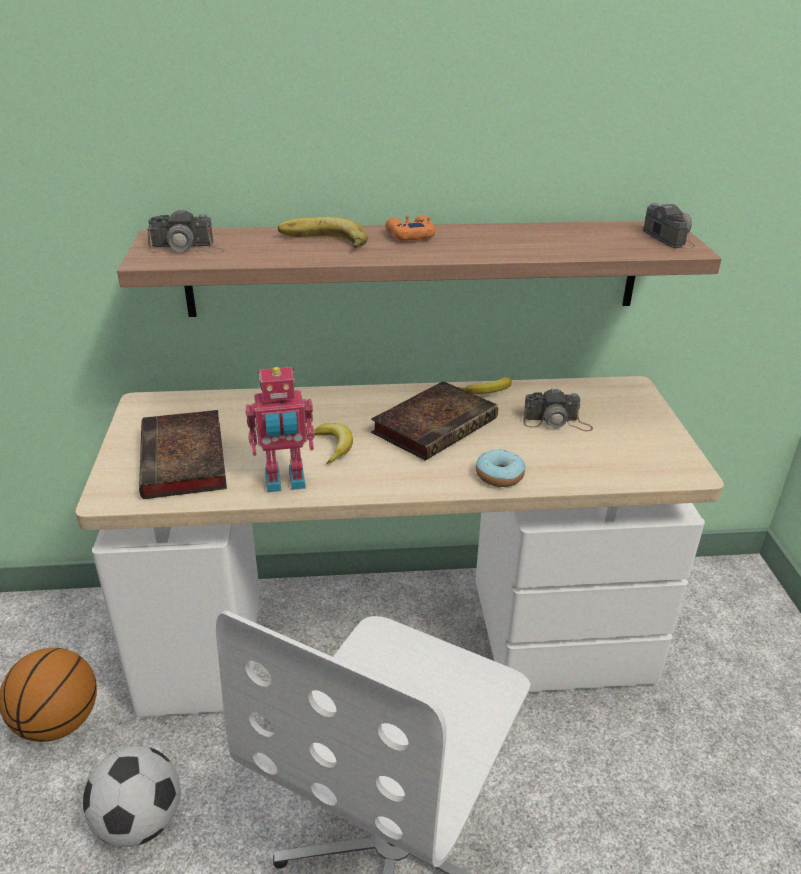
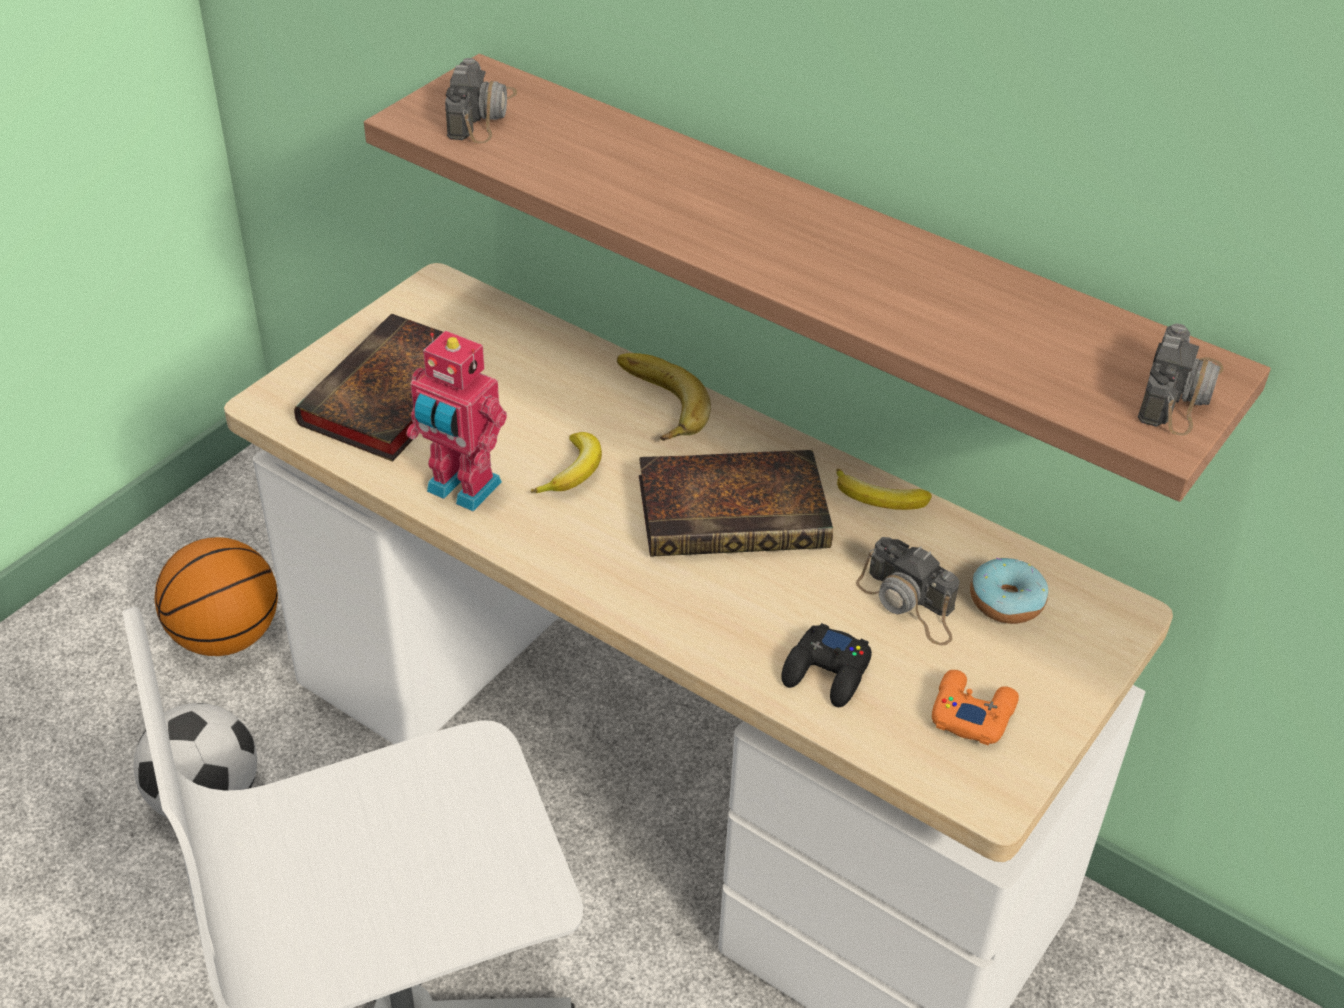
camera: 40 degrees right, 10 degrees up
(187, 248) = (482, 114): camera -> camera turned 120 degrees counterclockwise
(322, 242) = (650, 175): banana -> banana (654, 404)
(409, 235) = (784, 211): orange game controller -> orange game controller (971, 713)
(499, 476) = (716, 634): donut -> donut (1006, 601)
(566, 464) = (827, 673): none -> black game controller

